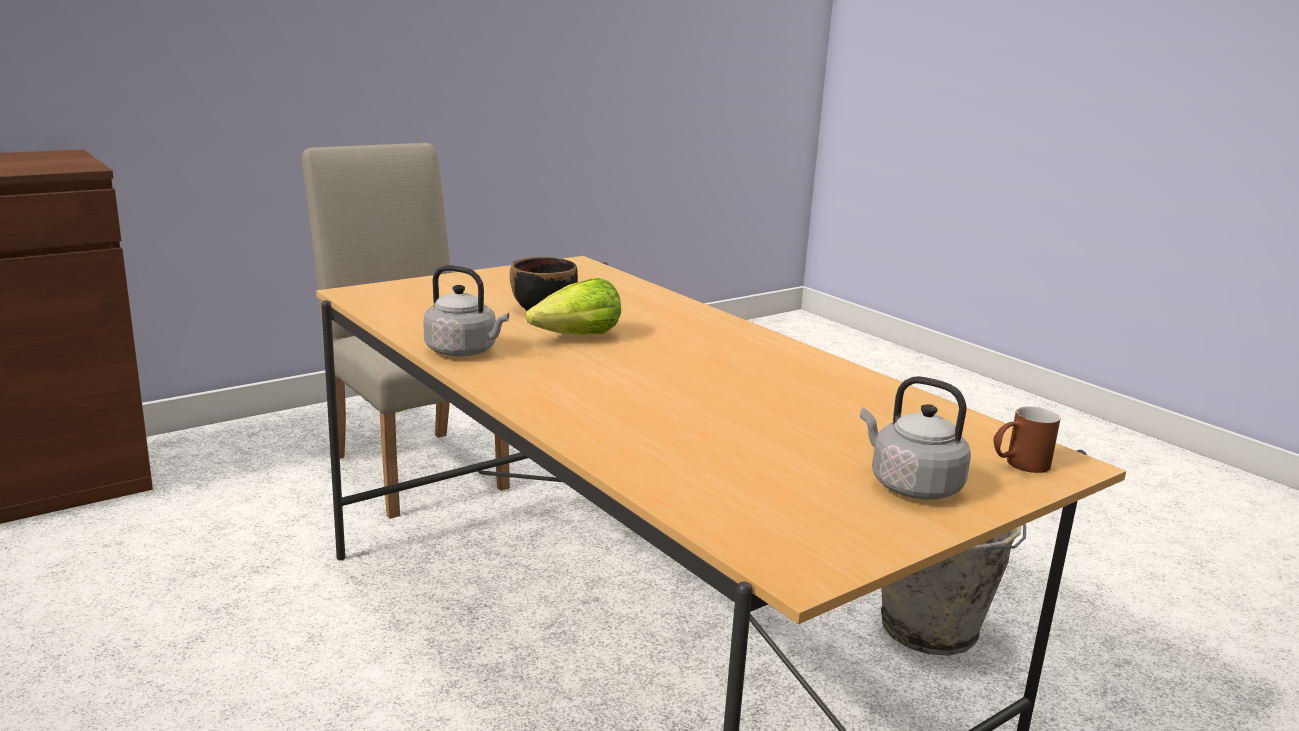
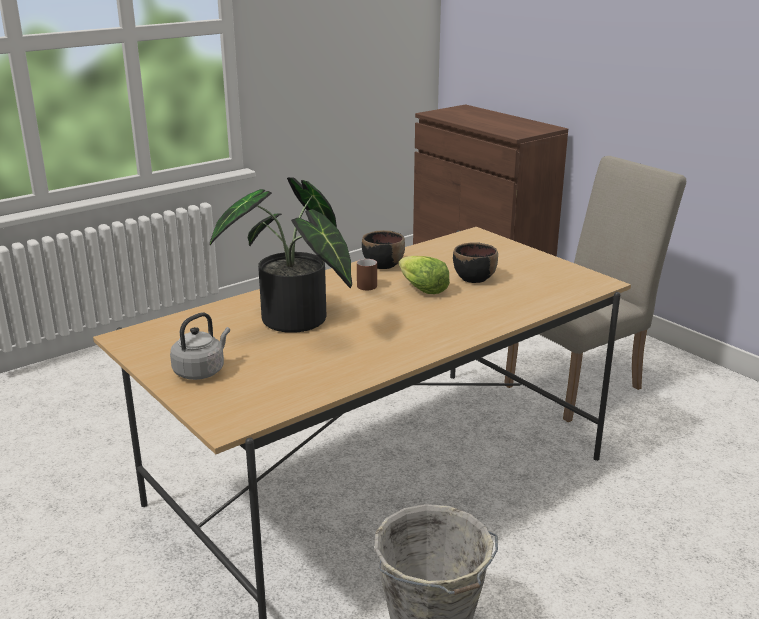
camera: 90 degrees right, 5 degrees up
(464, 351) = (383, 265): grey kettle -> black bowl
(709, 417) = (295, 323): none -> potted plant
(1018, 465) = (225, 408): brown mug -> brown mug (365, 284)

